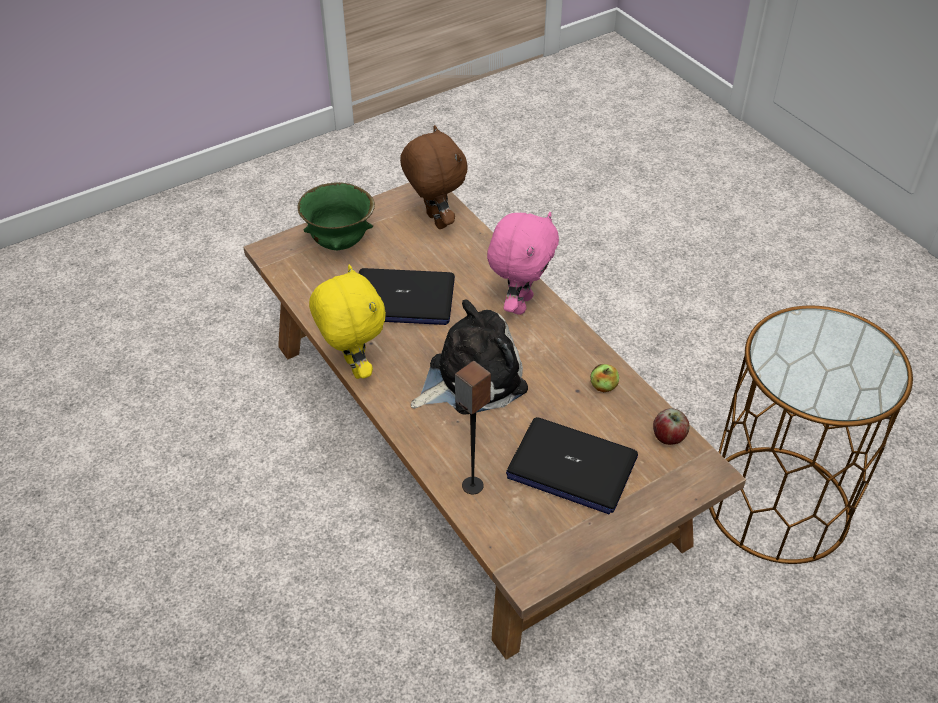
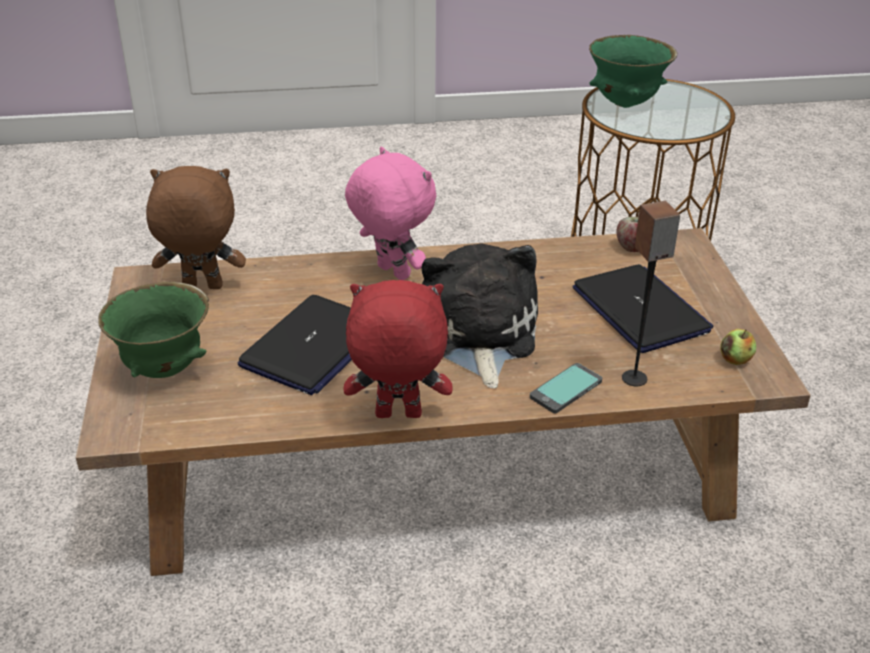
camera: 65 degrees left, 10 degrees down
(352, 367) = (397, 416): yellow plush toy -> red plush toy
(434, 448) = (566, 389): none -> phone
(571, 467) = (641, 310): laptop -> laptop turned 75 degrees counterclockwise
(603, 386) = (547, 261): apple -> apple (735, 359)
(812, 336) = (625, 104): none -> green bowl

